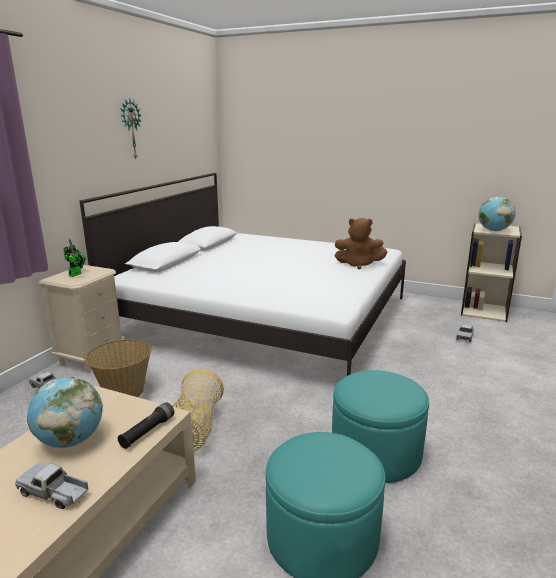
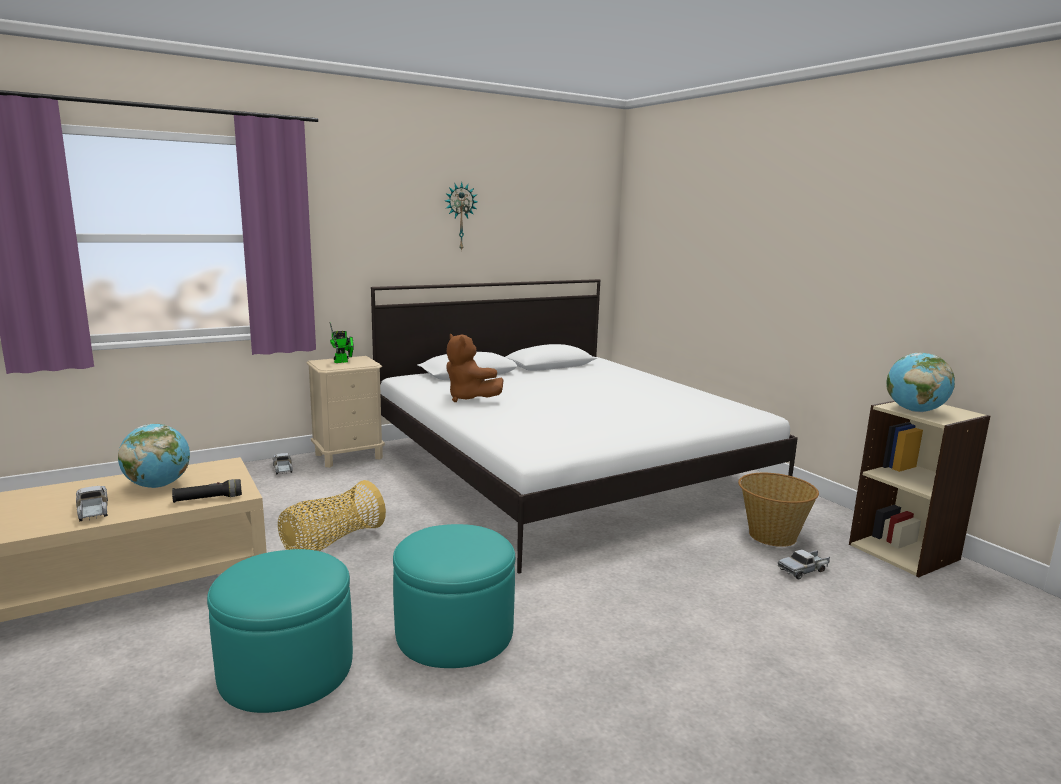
camera: 35 degrees right, 5 degrees down
(123, 392) = (328, 492): basket -> basket (771, 536)
(358, 265) = (675, 421): brown plush toy -> brown plush toy (469, 398)

